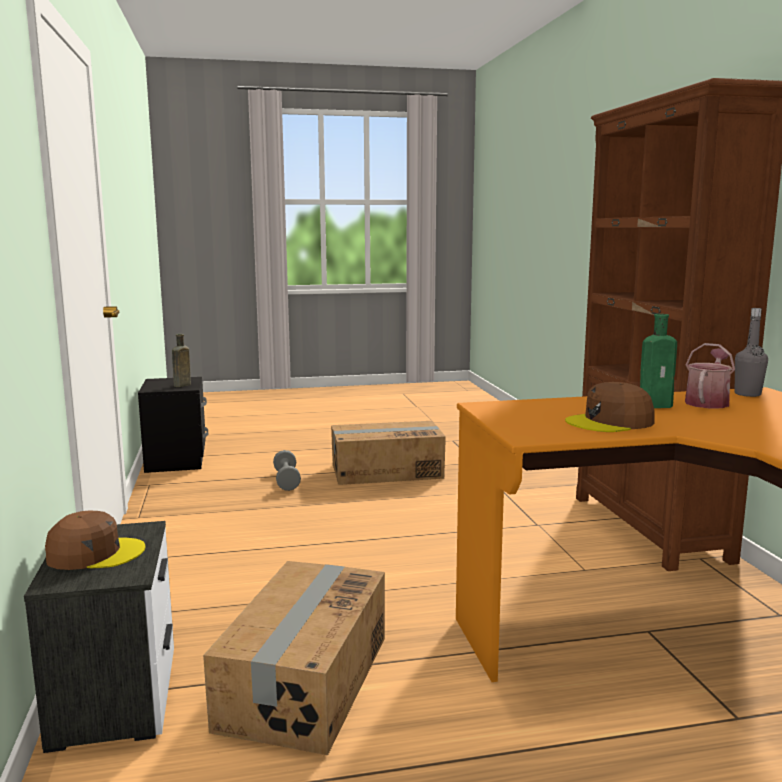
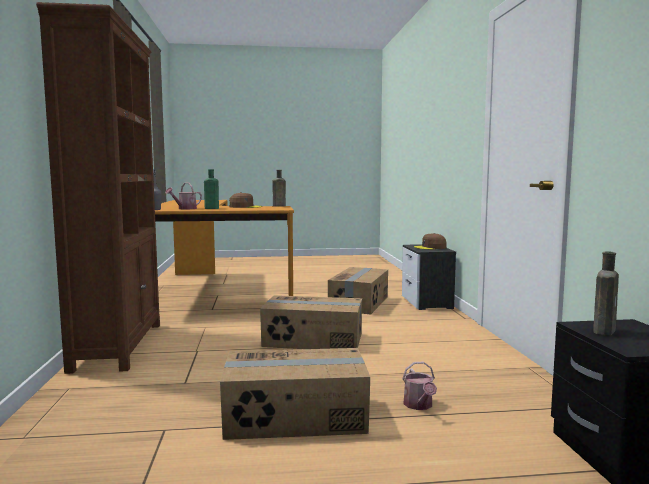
camera: 175 degrees left, 5 degrees down
(286, 480) = (419, 405): grey dumbbell -> watering can
(393, 547) = (313, 340): none -> cardboard box
(537, 435) = (278, 206): none -> brown bottle

